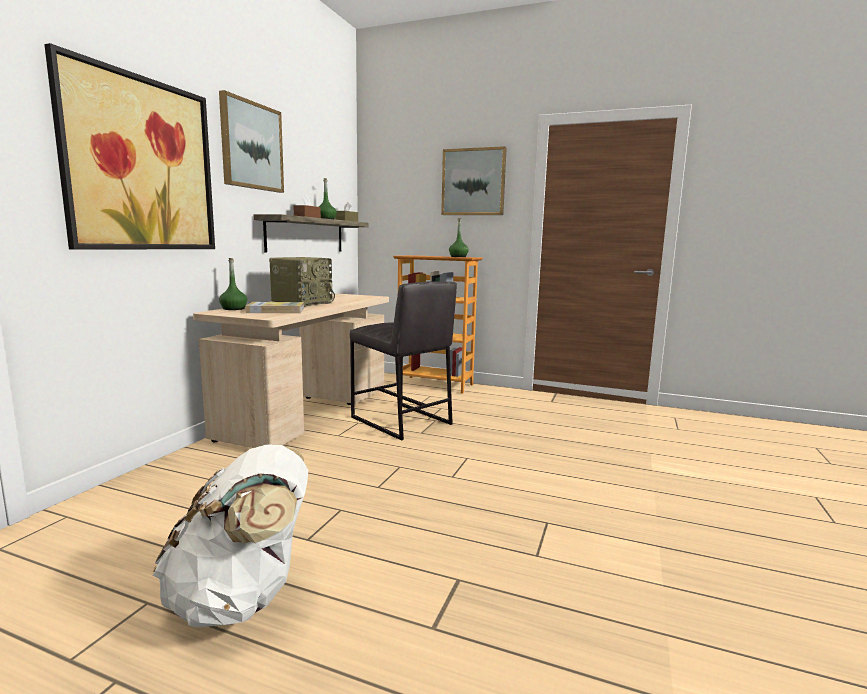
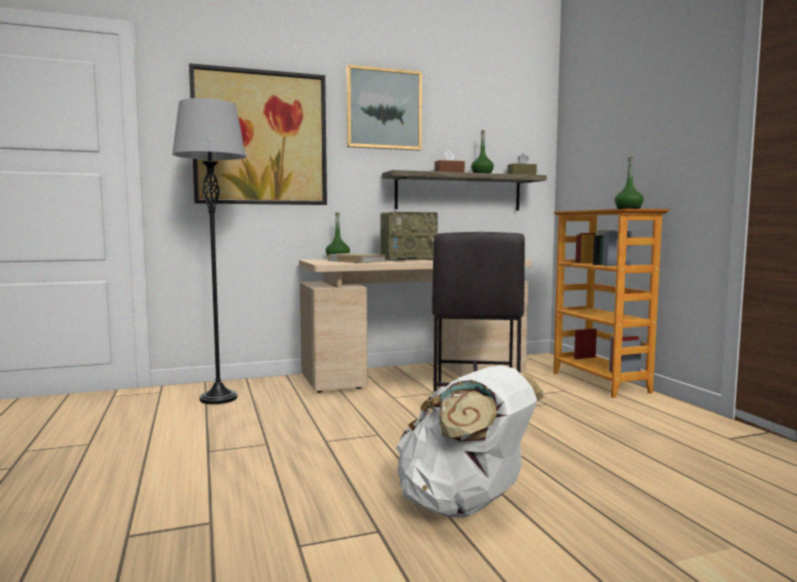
camera: 50 degrees right, 5 degrees down
(174, 494) = (218, 398): none -> grey floor lamp
(243, 597) = (114, 462): white backpack -> white backpack (465, 506)
(473, 182) = (665, 105): picture -> none

